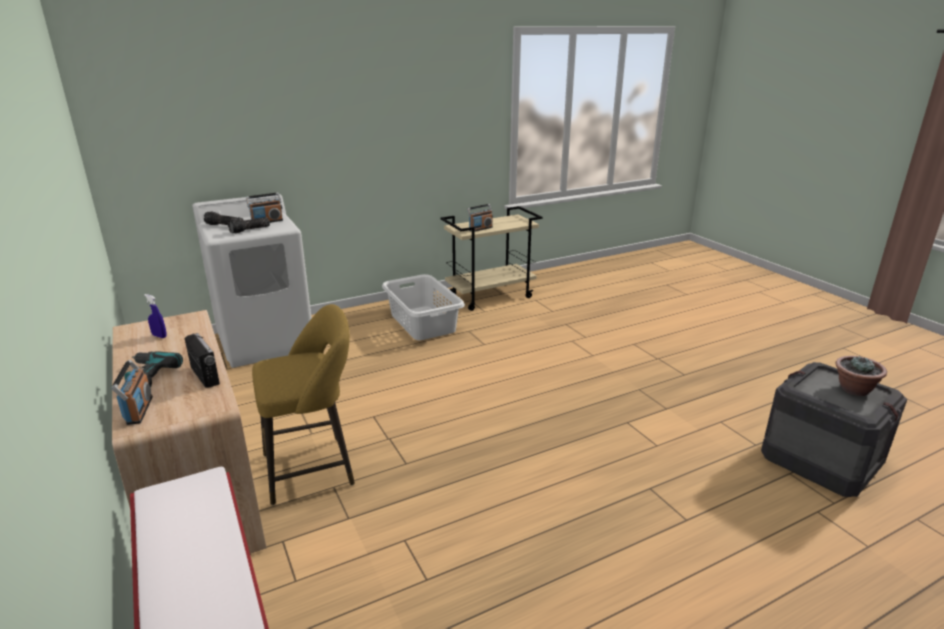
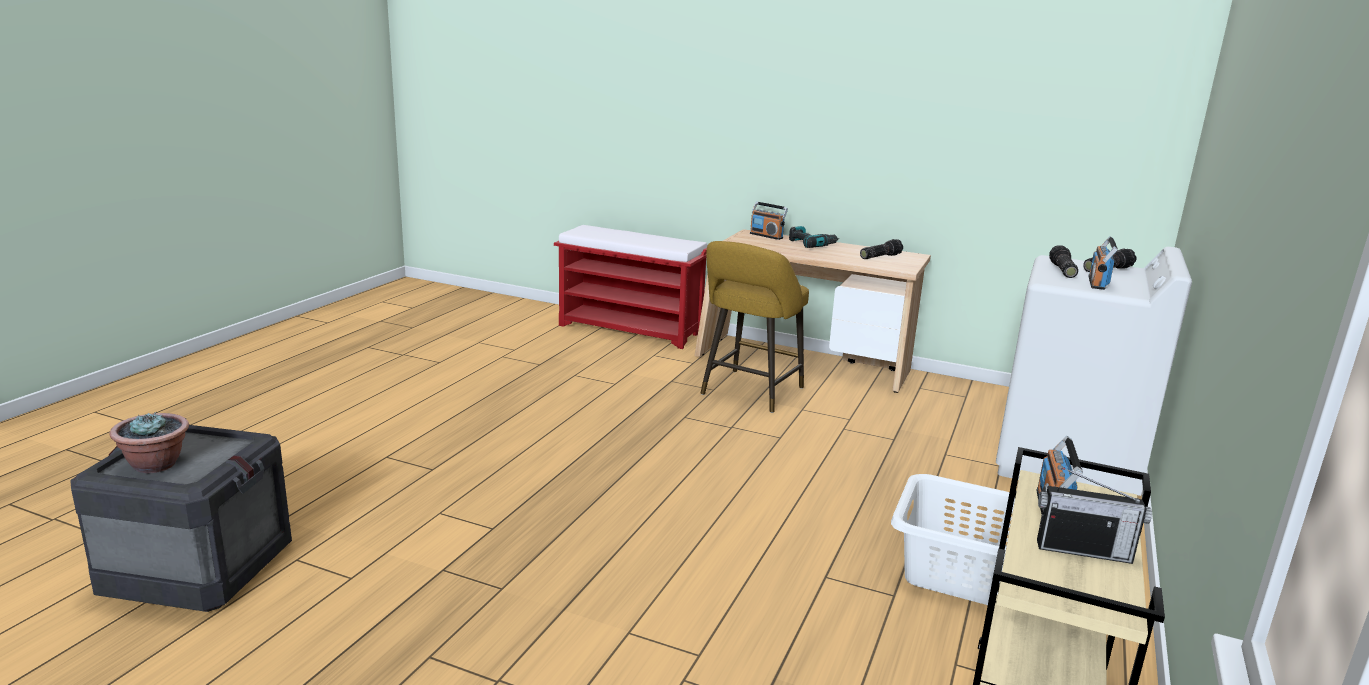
camera: 140 degrees right, 5 degrees down
(159, 336) = (880, 256): blue spray bottle -> flashlight
(205, 375) = (779, 249): radio -> radio (1083, 550)

